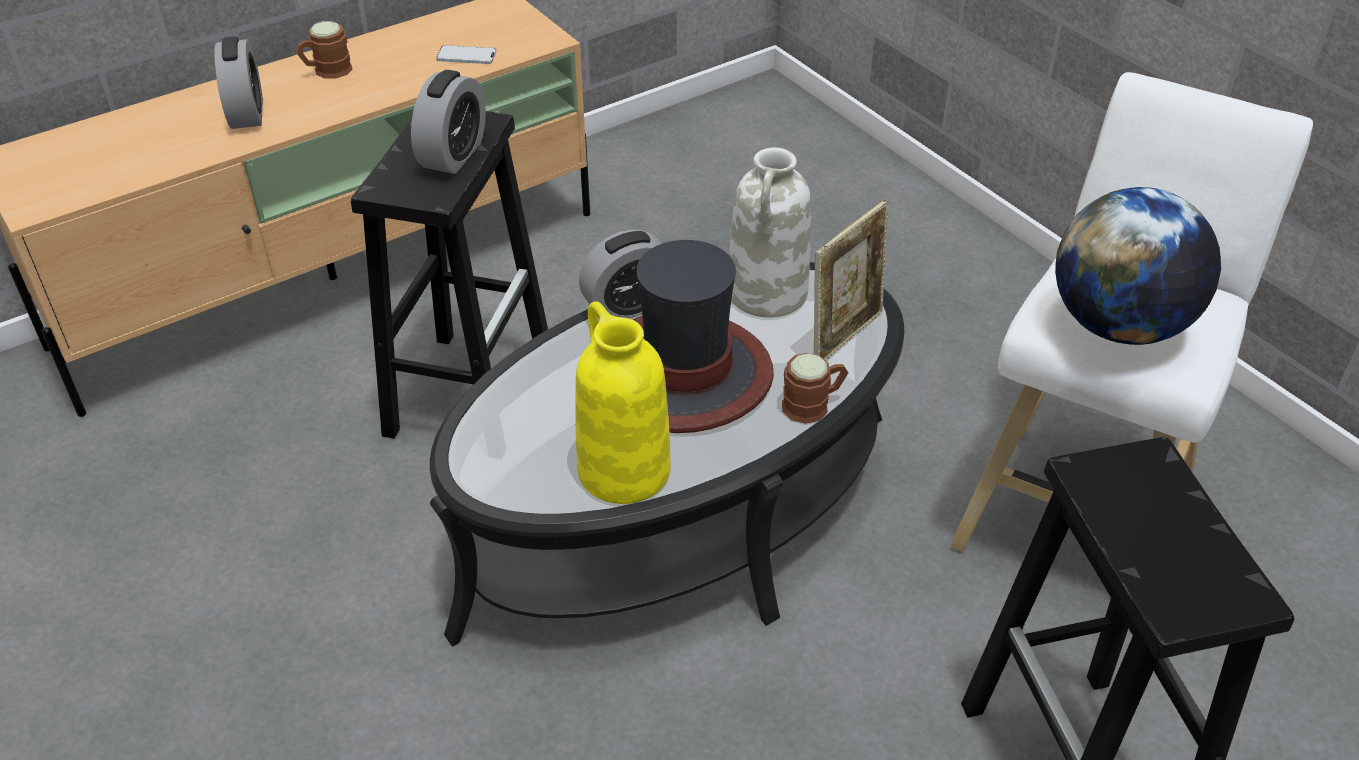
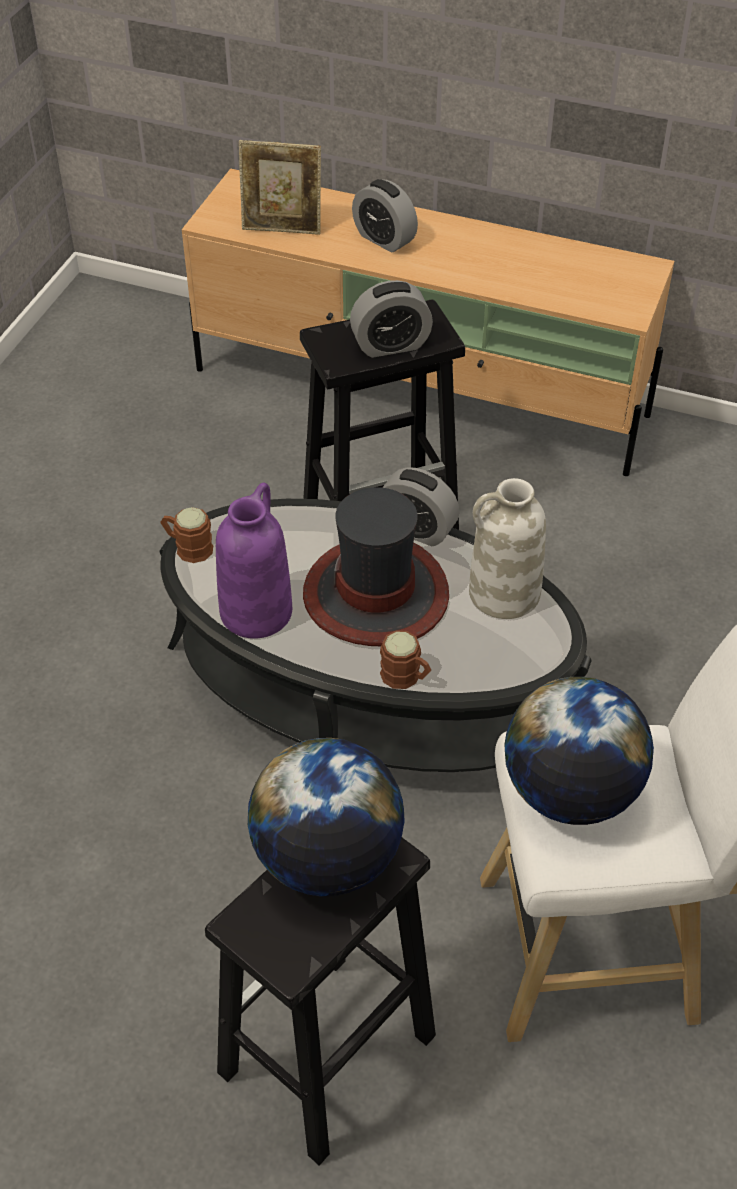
camera: 55 degrees right, 5 degrees up
(247, 113) = (384, 239): alarm clock -> alarm clock turned 90 degrees clockwise
(326, 71) = (467, 242): brown mug -> brown mug (188, 547)
(466, 56) = (560, 290): phone -> none
(622, 470) = (256, 610): yellow vase -> purple vase
(845, 336) = (498, 660): picture frame -> picture frame (282, 229)
(1124, 507) = (327, 858): none -> globe

